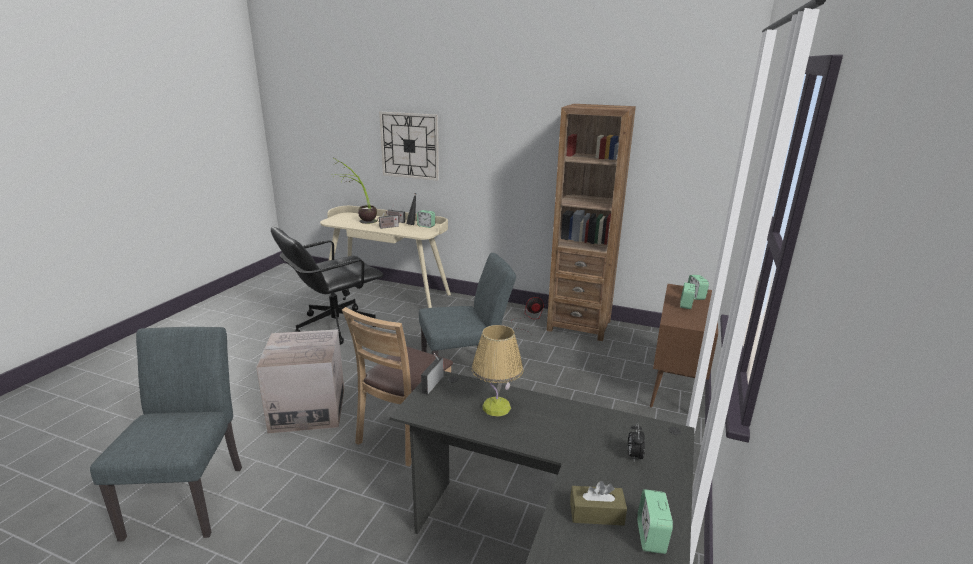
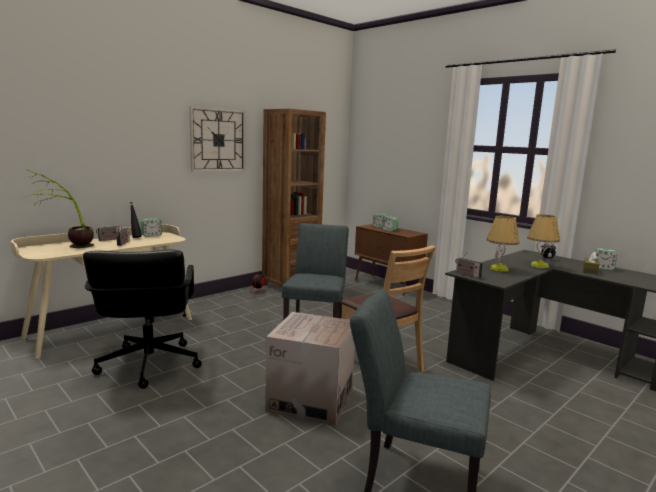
camera: 65 degrees left, 10 degrees down
(410, 145) = (111, 151): wall clock -> wall clock (218, 140)
(566, 447) = (539, 265): none -> table lamp

